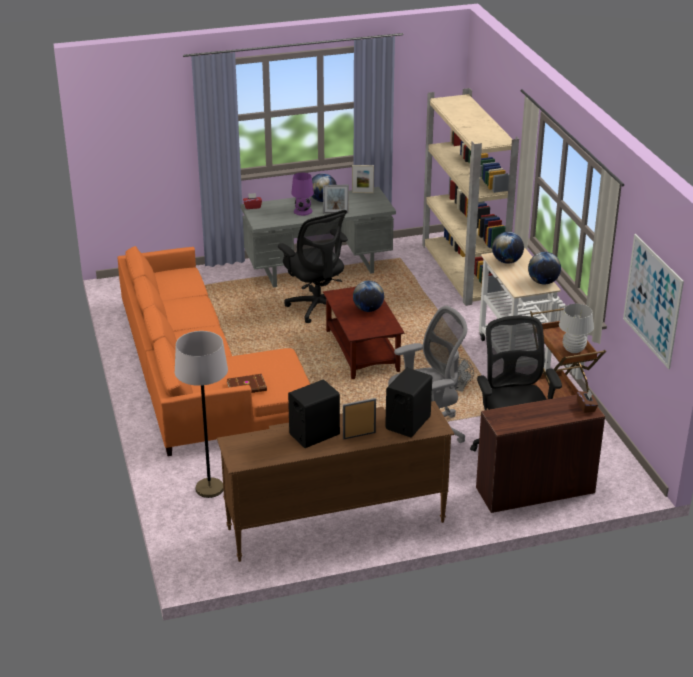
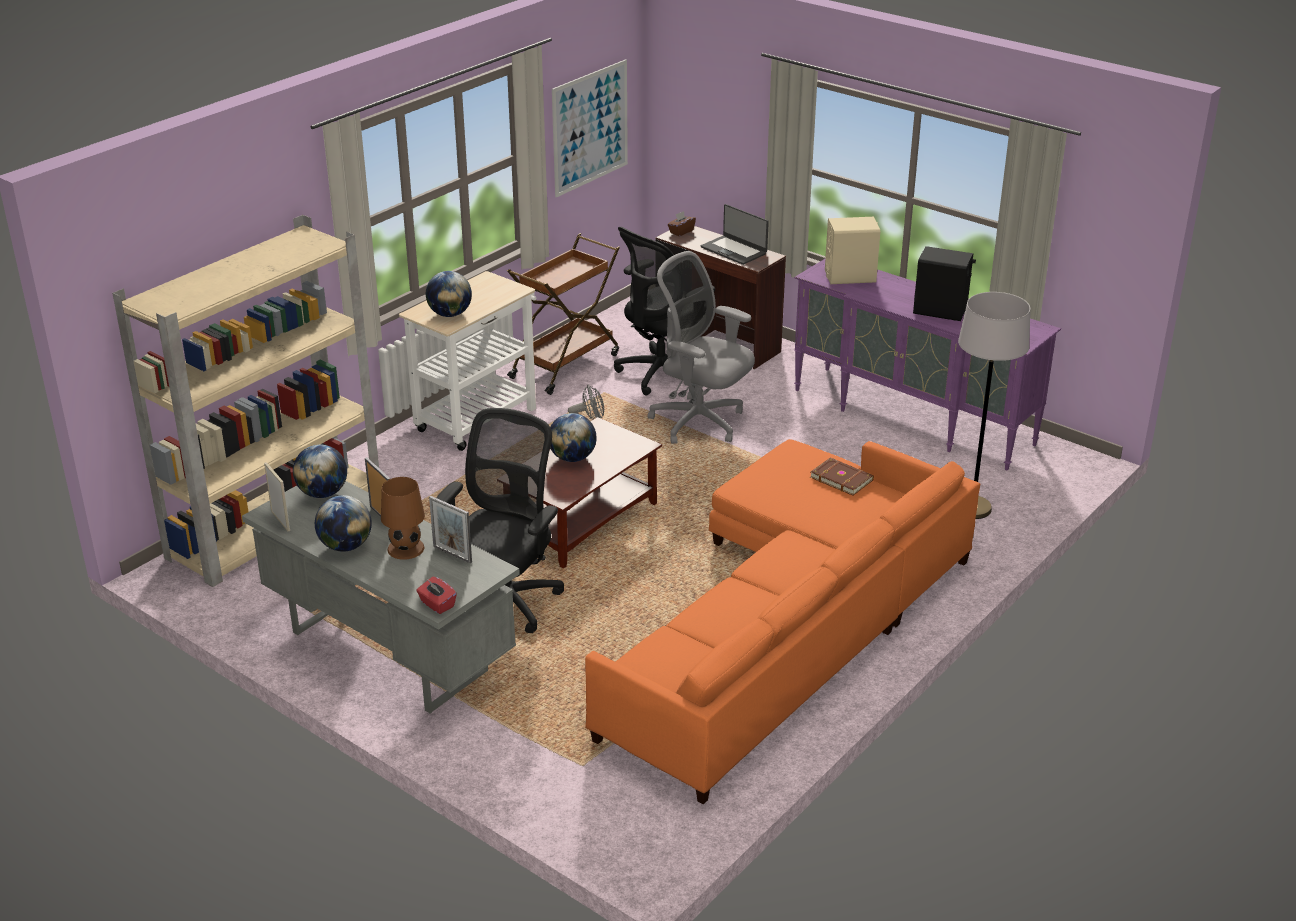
camera: 125 degrees left, 0 degrees up
(302, 211) = (406, 549): purple table lamp -> brown table lamp
(335, 524) = (911, 418): brown cabinet -> purple cabinet
(359, 435) = (905, 291): picture frame -> picture frame (452, 554)
(408, 423) = (850, 276): black speaker -> beige speaker
(528, 416) = (734, 250): none -> laptop
(543, 282) = (480, 283): globe -> globe (323, 493)
(573, 350) = (572, 268): white table lamp -> none

